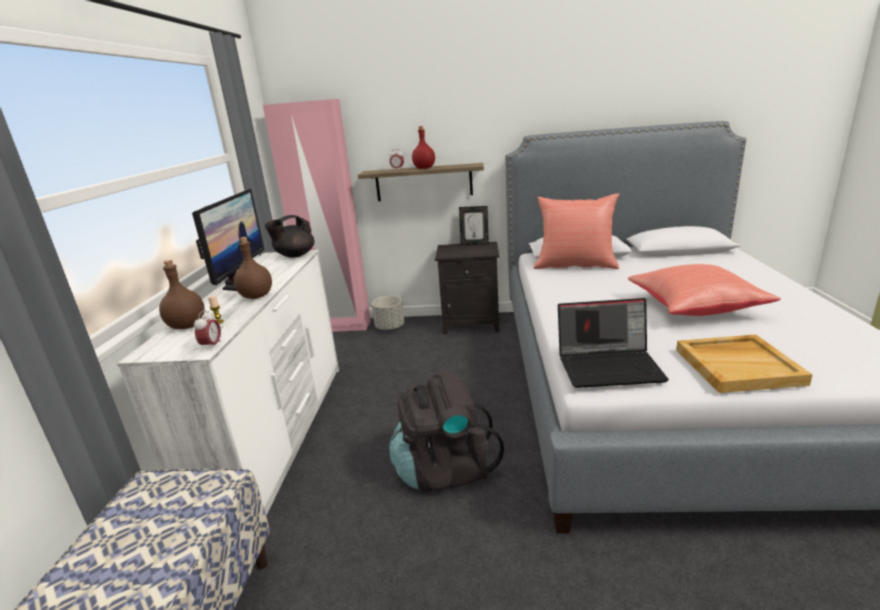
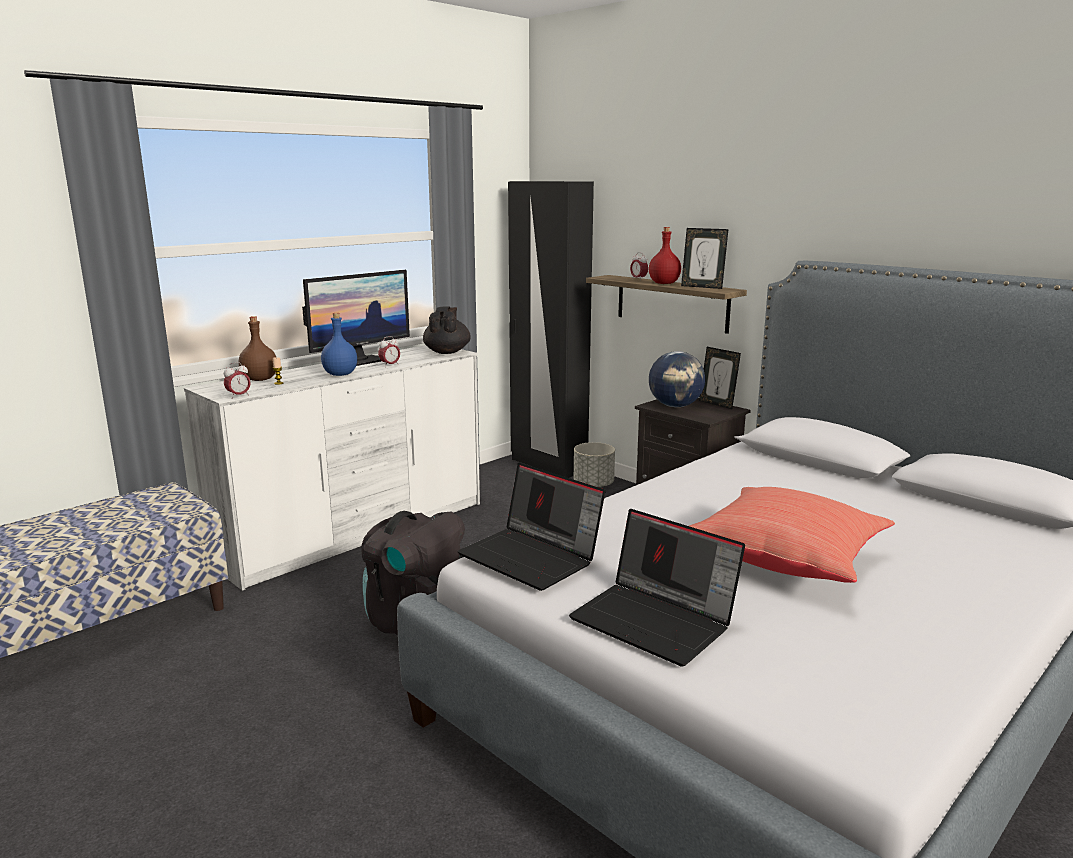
camera: 40 degrees right, 5 degrees down
(257, 296) = (341, 374): brown bottle -> blue bottle
(279, 277) = (390, 365): none -> alarm clock
(294, 255) = (447, 352): black teapot -> black teapot turned 90 degrees clockwise
(339, 327) = (548, 465): pink wardrobe -> black wardrobe
(454, 165) = (702, 287): none -> picture frame
(457, 251) = (675, 406): none -> globe
(575, 265) = (780, 466): red pillow -> none
(738, 366) = (656, 621): beige tray -> laptop

